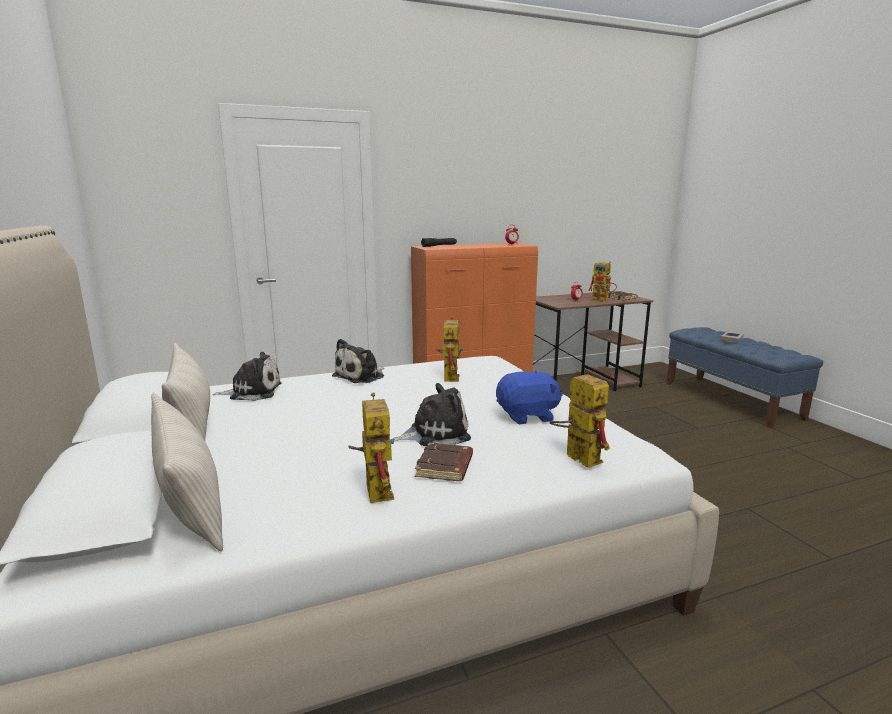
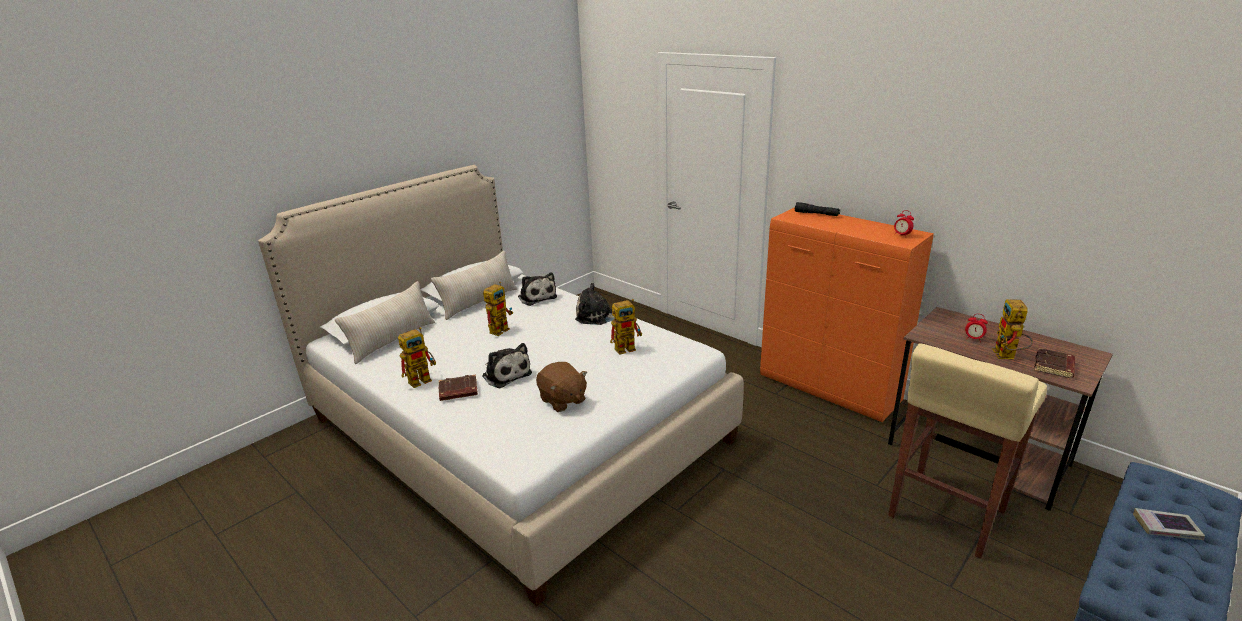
camera: 65 degrees right, 10 degrees up
(527, 416) = (562, 400): blue plush toy -> brown plush toy
(575, 457) = (493, 433): toy robot -> toy robot (501, 328)
(633, 408) = (945, 514): none -> beige stool

